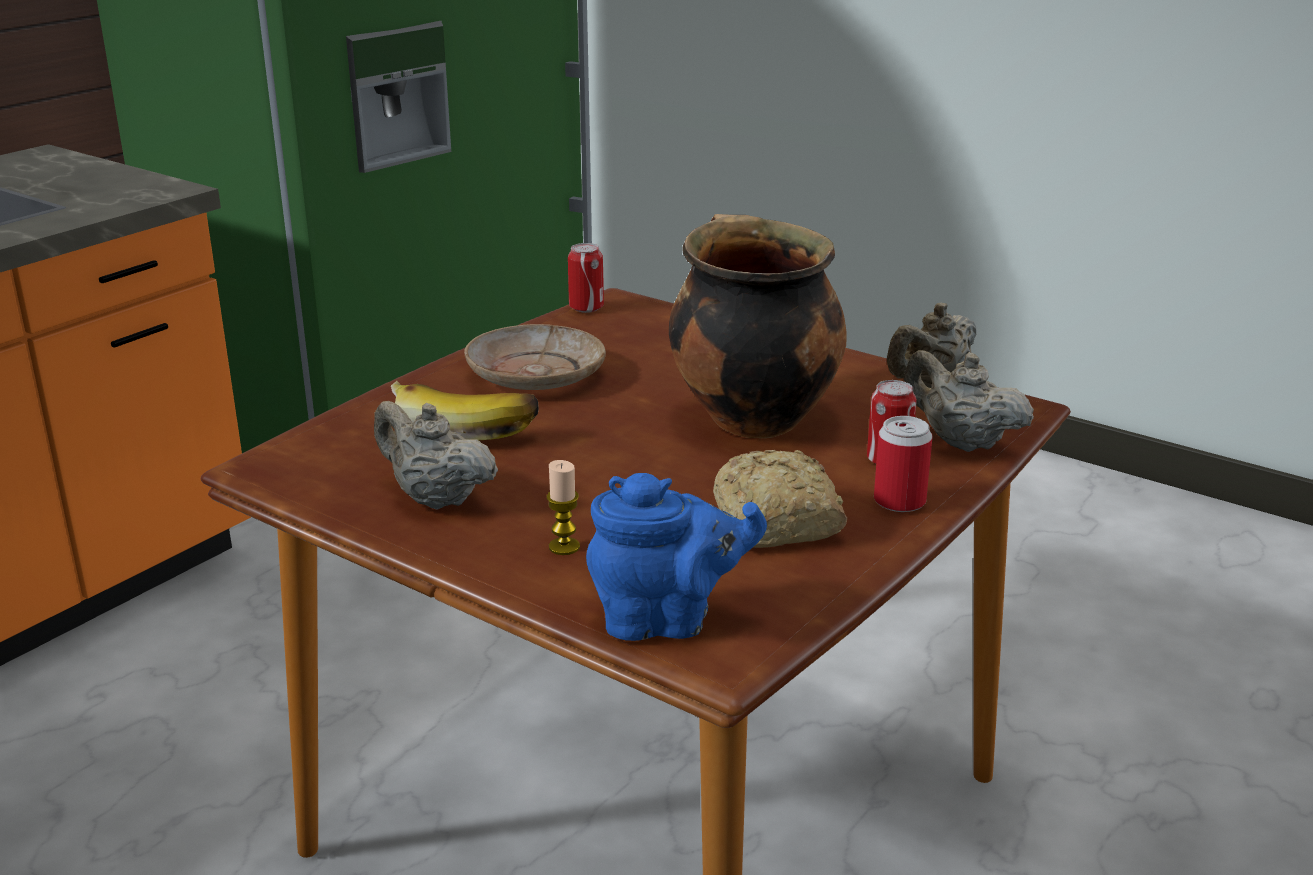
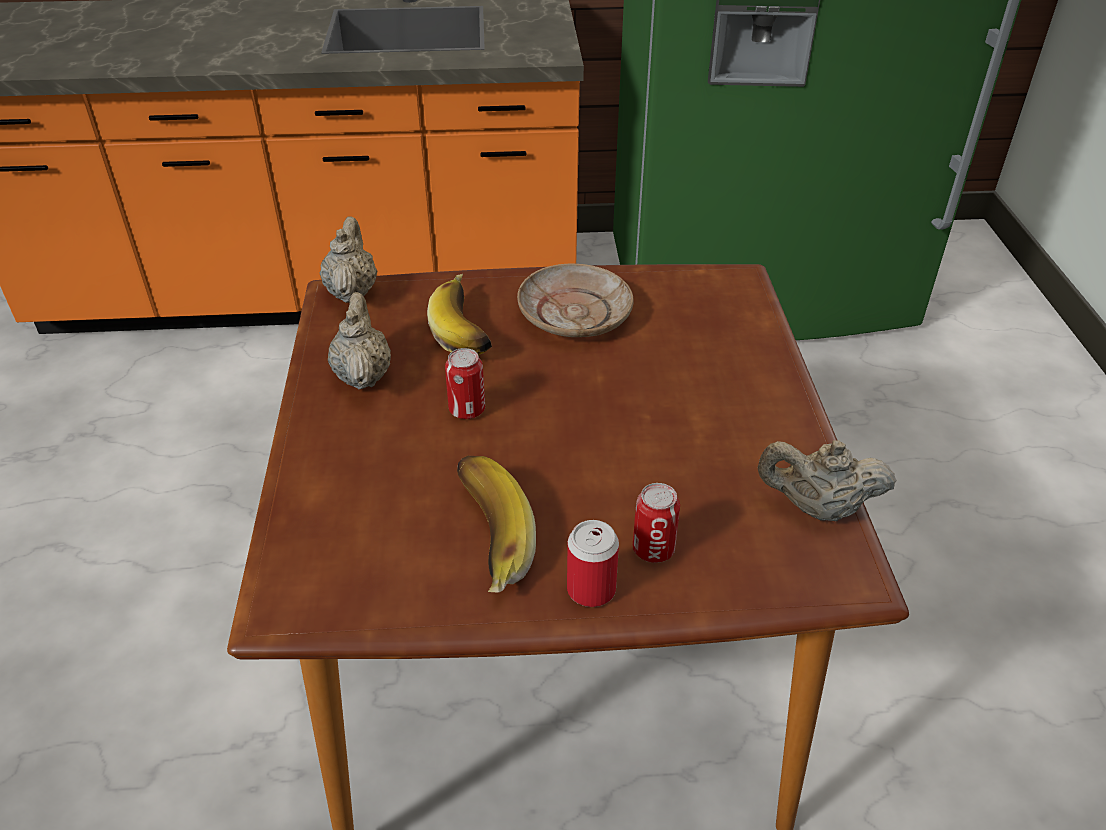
camera: 50 degrees right, 15 degrees up
(564, 547) = (355, 460): candle -> none
(586, 308) = (707, 274): can -> can (467, 410)
(666, 620) = (303, 558): blue teapot -> none
(751, 417) = (635, 441): cooking pot -> none
(775, 524) = (484, 540): bread -> banana
(961, 442) = (737, 576): beige teapot -> beige teapot (352, 292)

